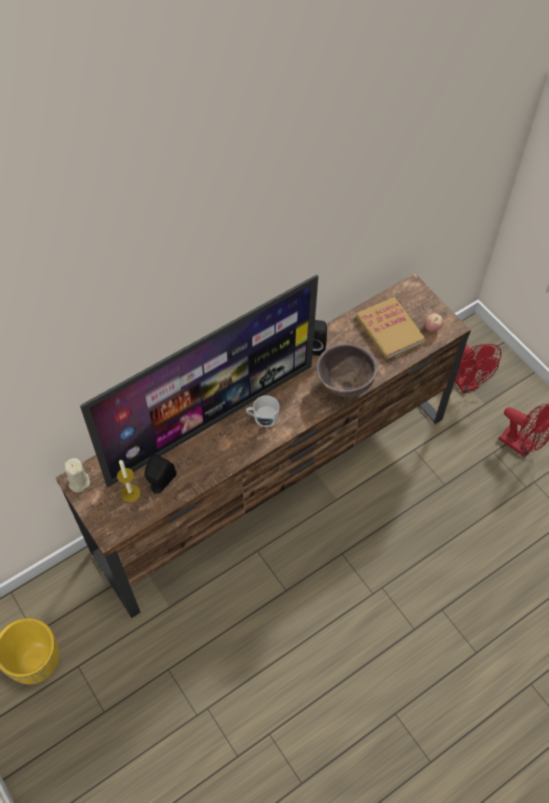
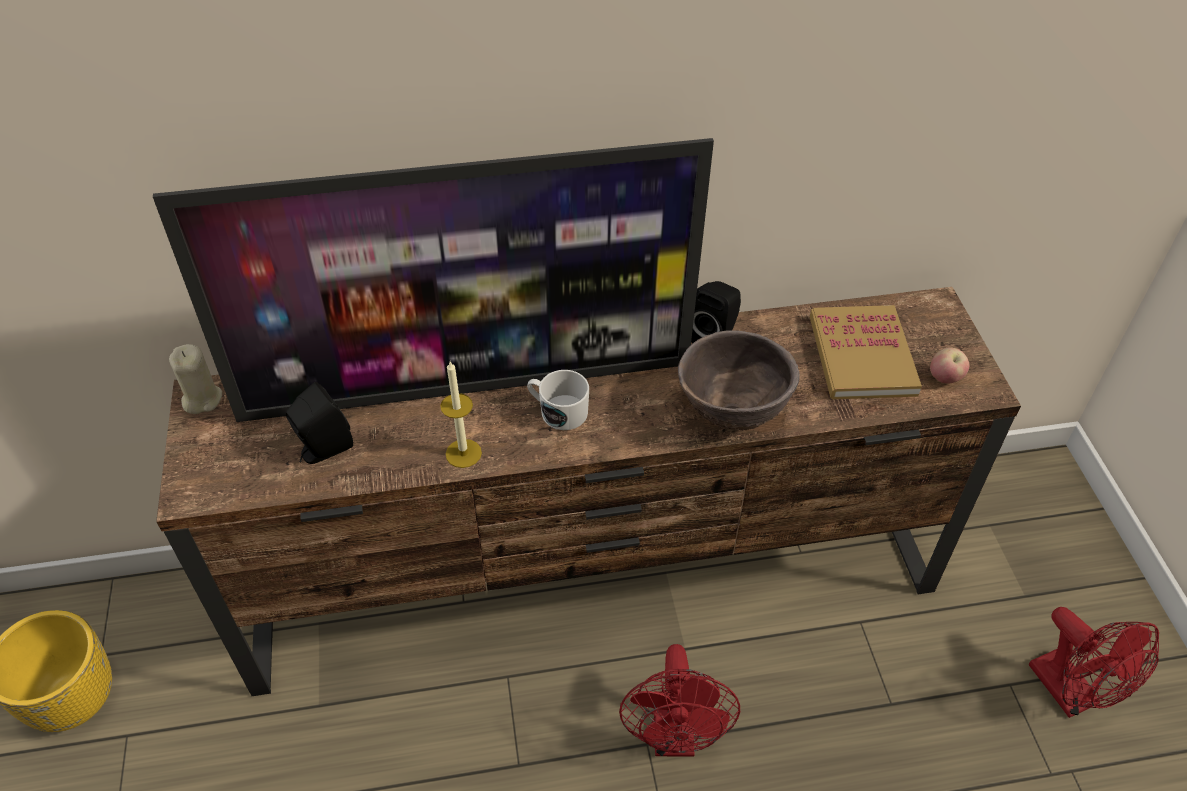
camera: 25 degrees right, 10 degrees down
(130, 493) = (267, 446): candle -> candle (463, 453)
(466, 383) = (1004, 549): red fan -> red fan (674, 737)

